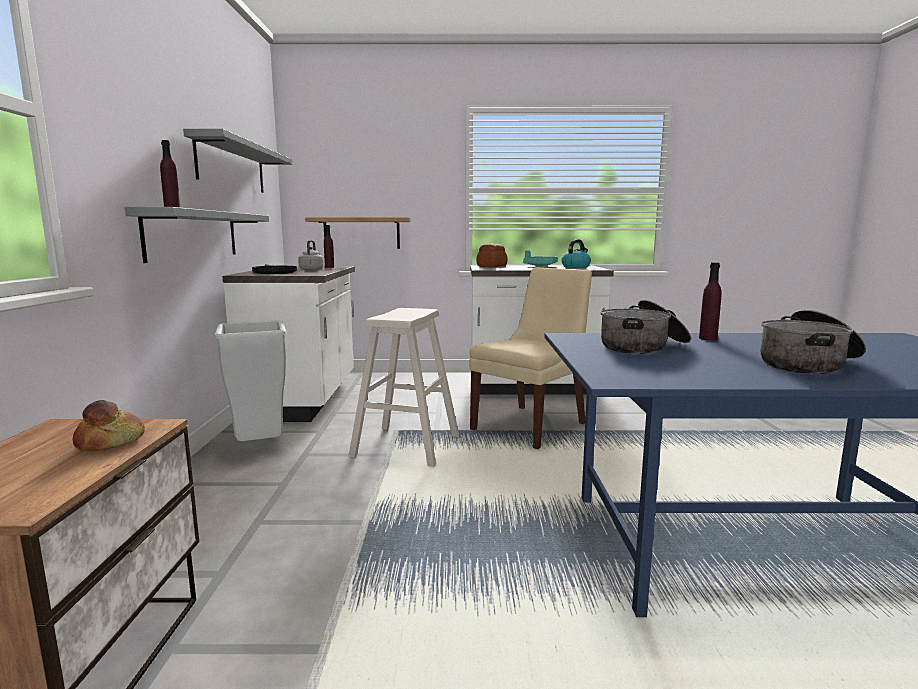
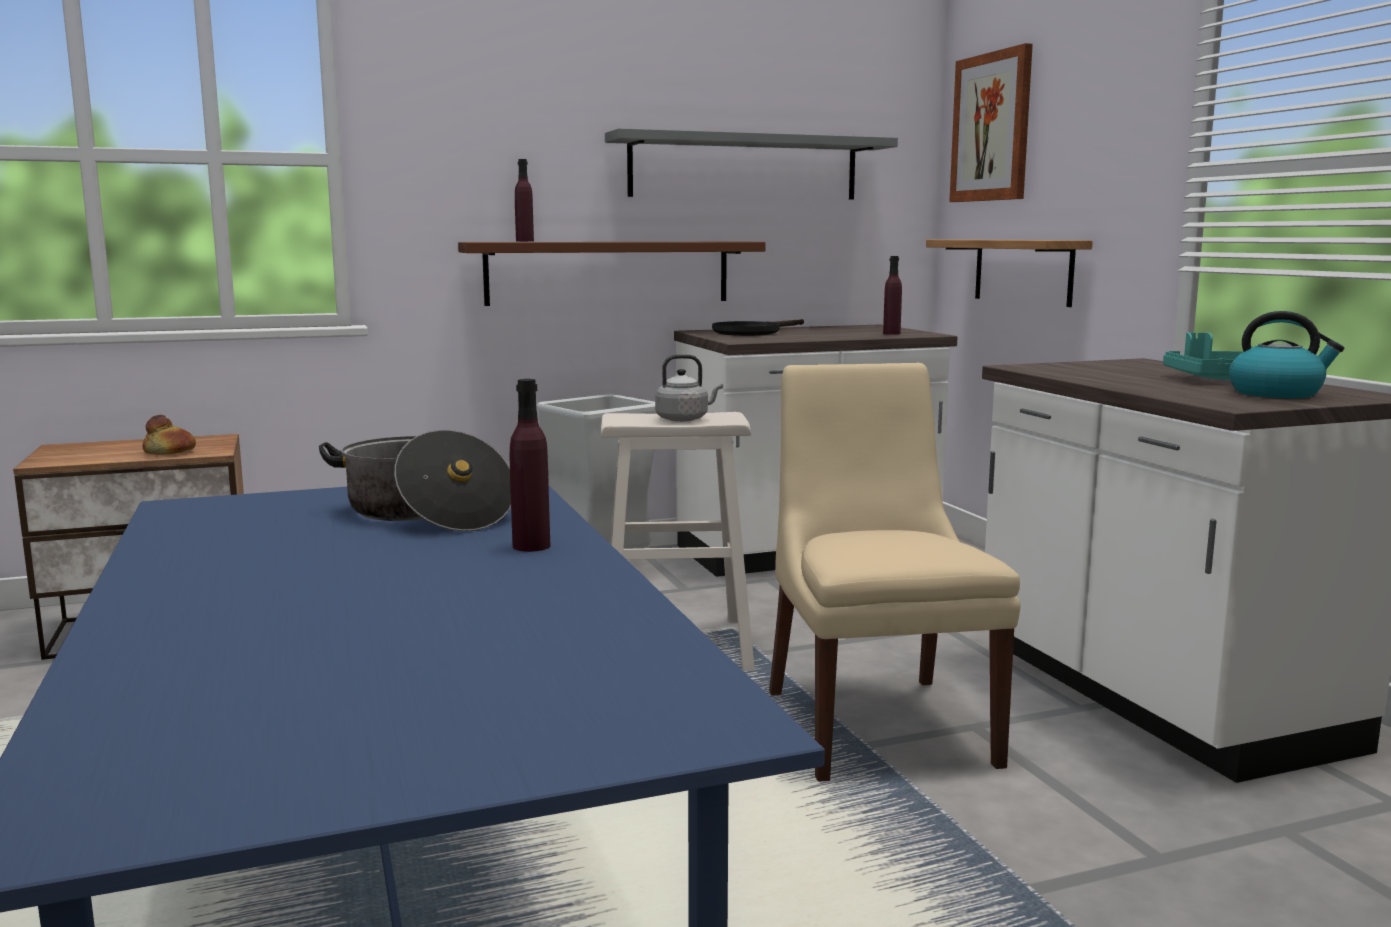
camera: 70 degrees right, 0 degrees up
(194, 235) = (609, 272): grey shelf -> brown shelf
(312, 270) = (824, 334): grey kettle -> grey kettle (685, 419)
(326, 160) = (992, 127): none -> picture
(492, 266) = (1123, 365): bread -> none
(531, 425) = (876, 723): beige chair -> beige chair turned 120 degrees counterclockwise
(809, 364) = (279, 594): cooking pot -> none

